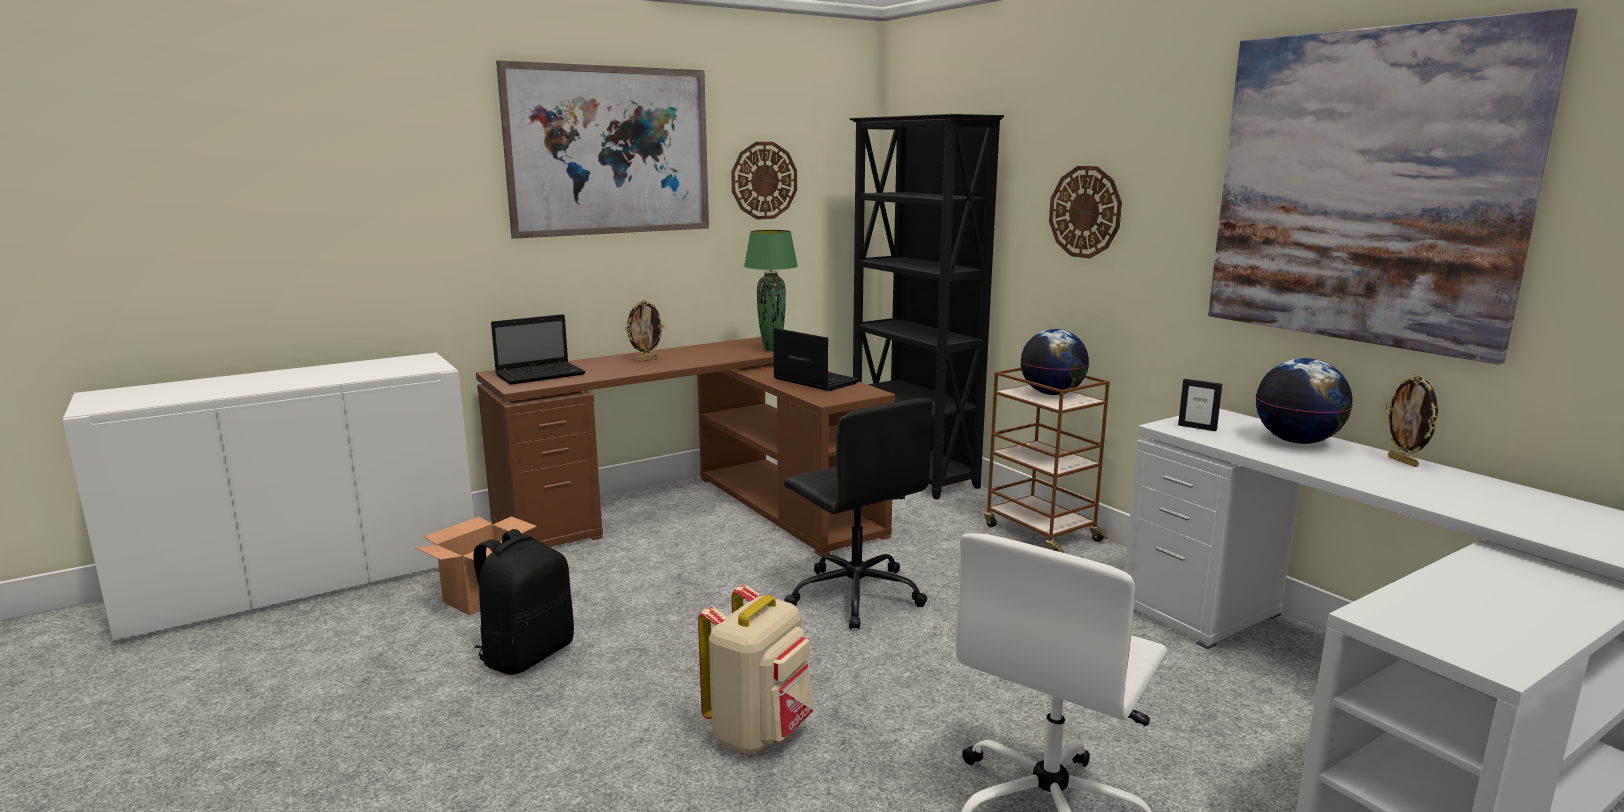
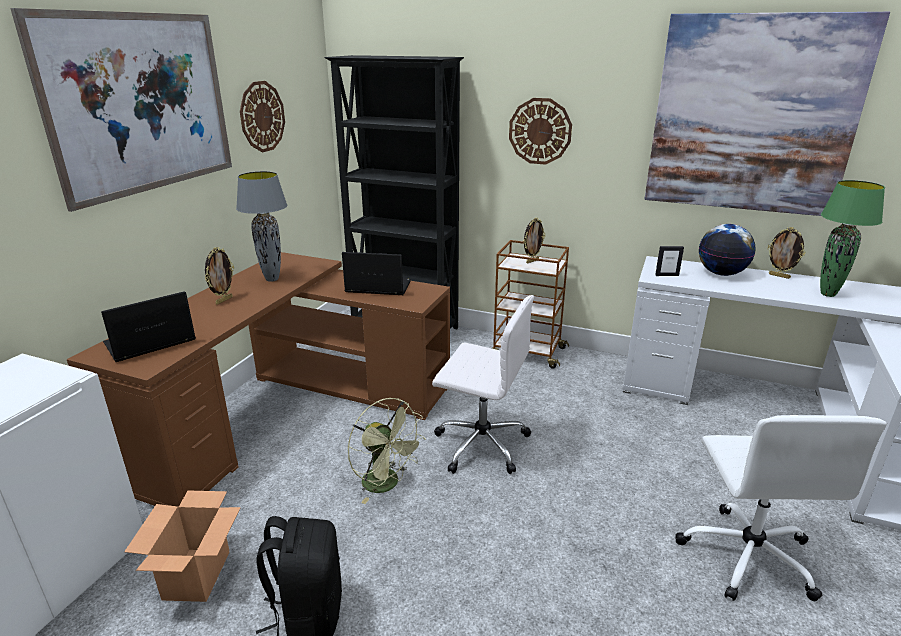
camera: 35 degrees left, 10 degrees up
(542, 374) = (148, 344): laptop -> laptop turned 150 degrees counterclockwise
(712, 594) = (387, 484): none -> green fan
(713, 354) = (272, 279): none -> grey table lamp
(760, 733) = (553, 590): beige backpack -> none
(772, 349) = (312, 264): green table lamp -> green table lamp (827, 294)
(854, 595) = (480, 443): black office chair -> white office chair
(1052, 394) = (532, 261): globe -> picture frame

